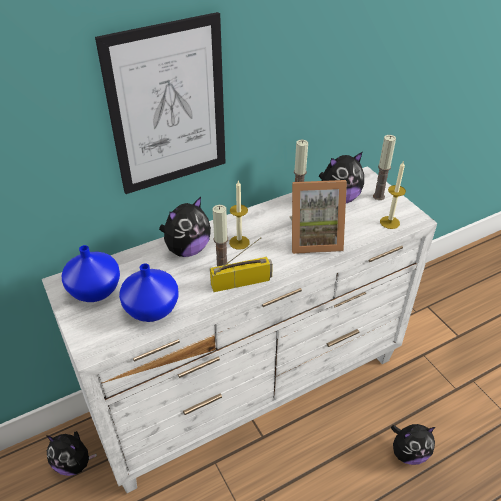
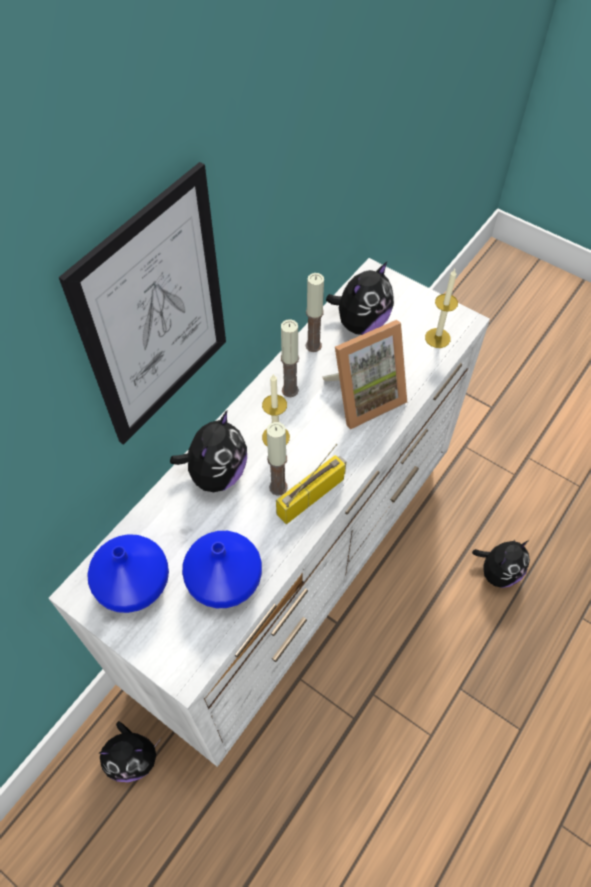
camera: 25 degrees left, 15 degrees up
(378, 196) = (406, 302): candle -> candle (290, 390)

